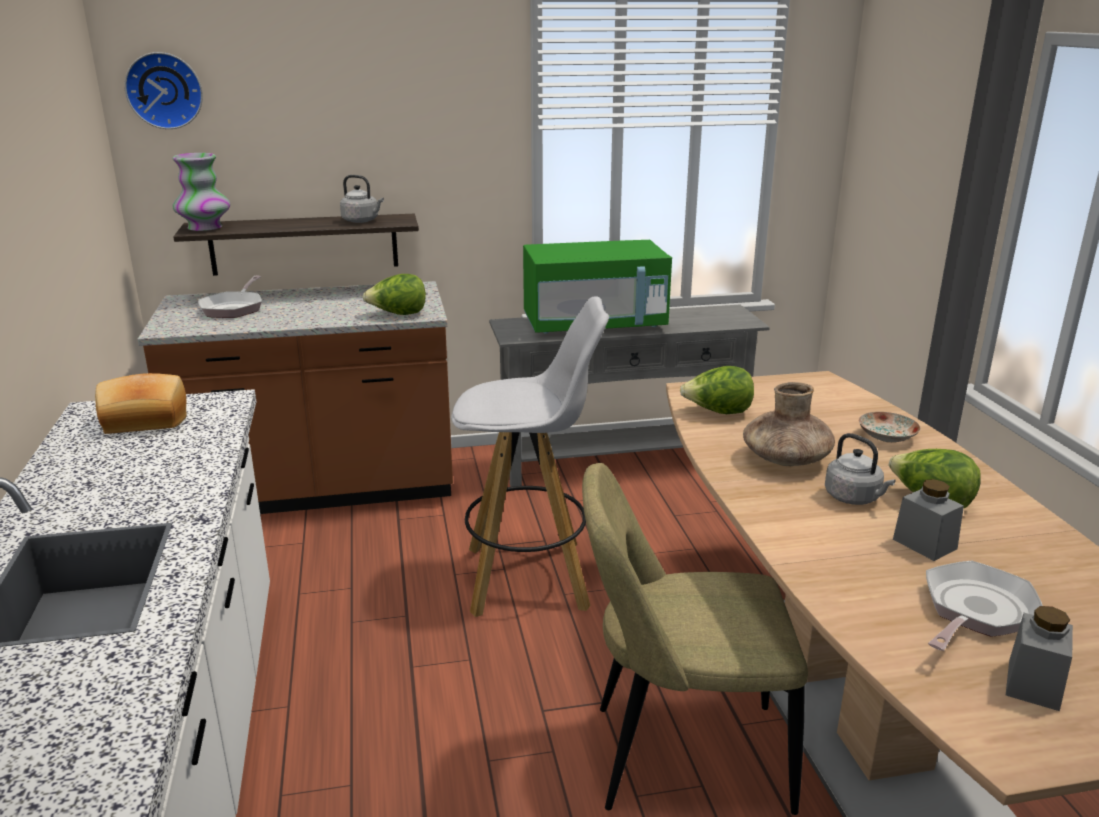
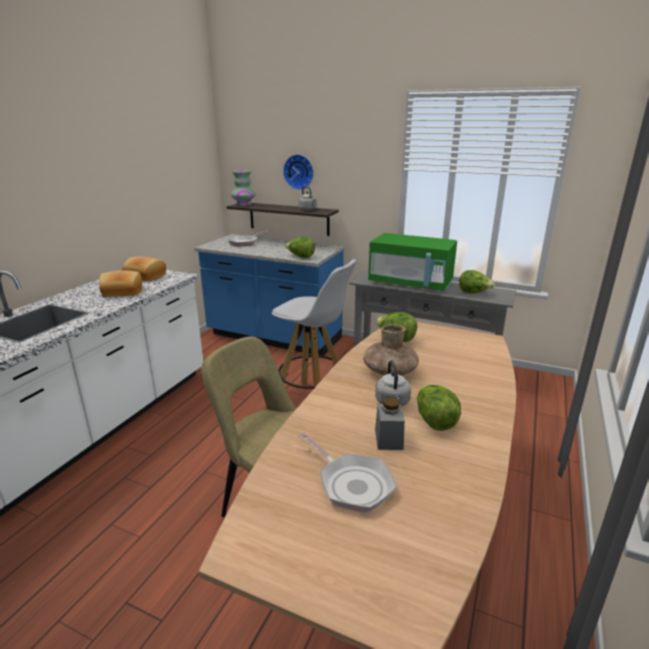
camera: 35 degrees right, 0 degrees up
(162, 464) = (122, 292): none -> bread
(165, 90) = (239, 141): wall clock -> wall clock (299, 172)
(321, 491) = (274, 337): brown counter -> blue counter
(697, 320) = (473, 293): none -> lettuce
(886, 437) = (473, 379): plate -> none
(975, 612) = (351, 483): frying pan -> frying pan turned 60 degrees clockwise
(1033, 684) = (312, 533): grey jar -> none

